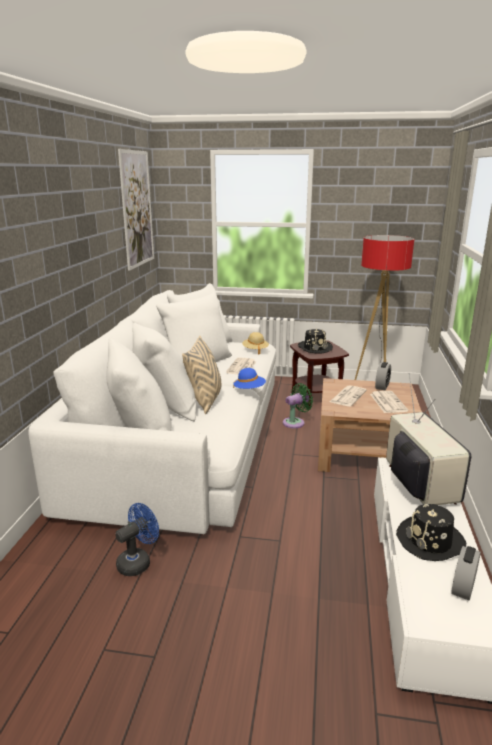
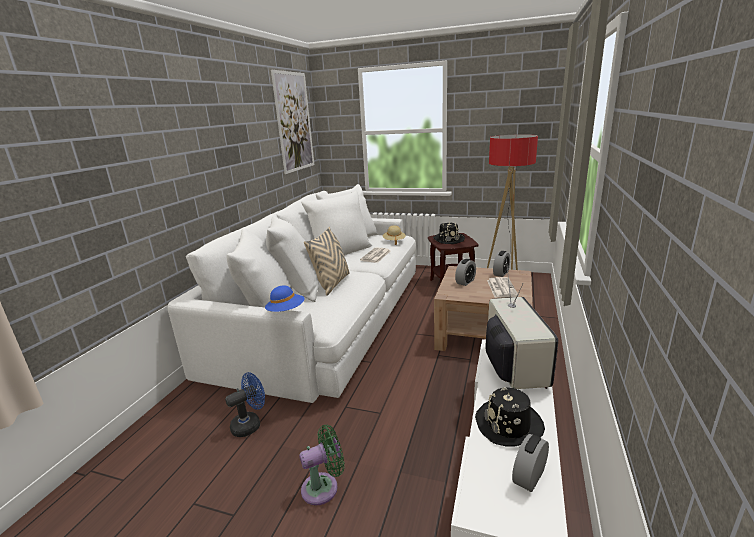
camera: 10 degrees right, 0 degrees up
(249, 390) = (374, 275): blue hat -> blue hat (286, 311)
(295, 422) = (426, 305): green fan -> green fan (323, 487)
(348, 396) = (465, 282): newspaper -> alarm clock

